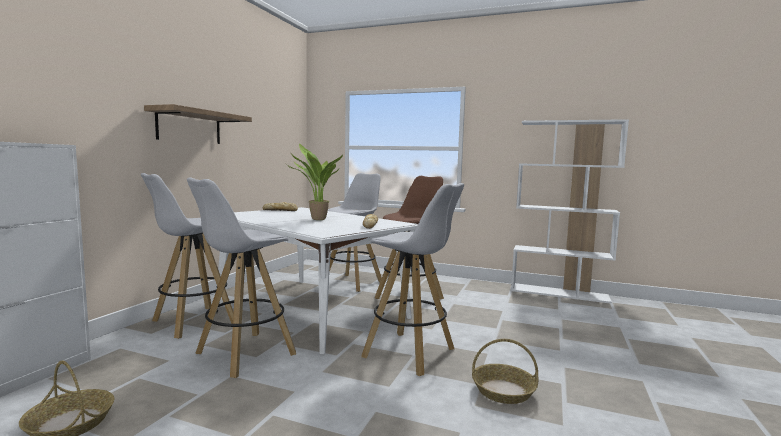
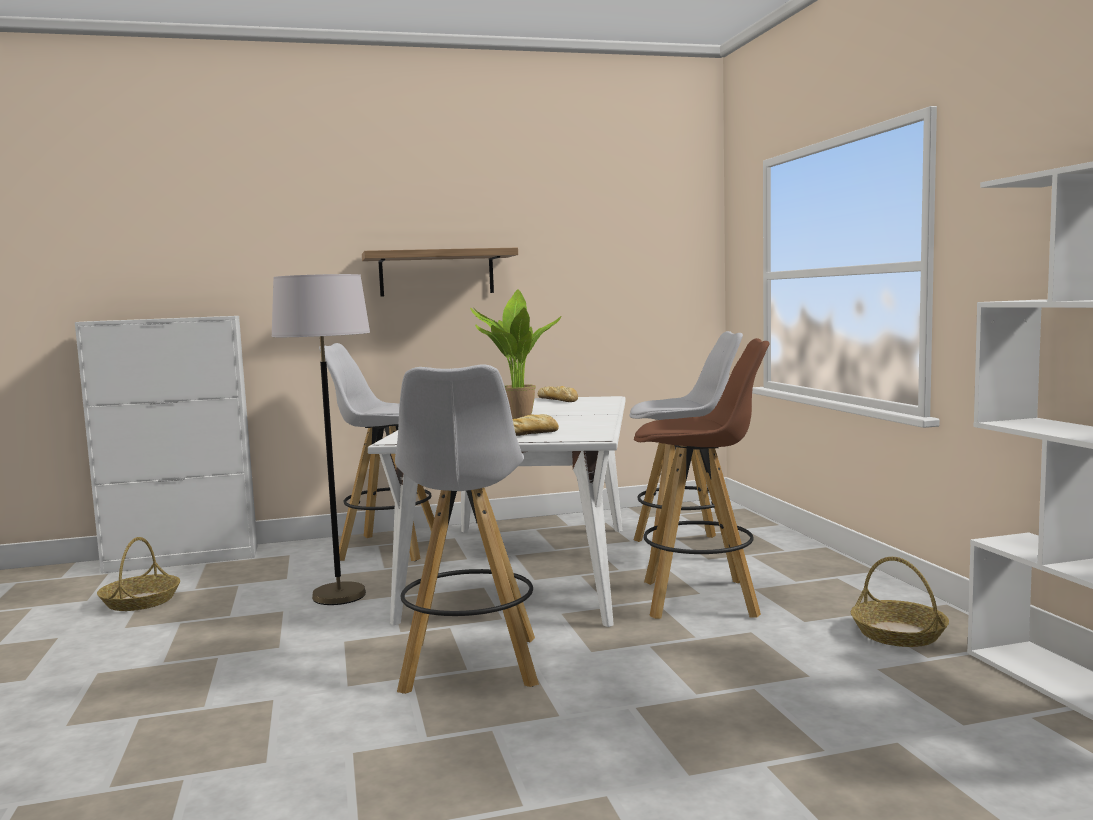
camera: 55 degrees right, 0 degrees up
(244, 354) = (339, 596): white stool -> grey floor lamp
(503, 391) = (427, 762): basket -> basket (899, 634)

